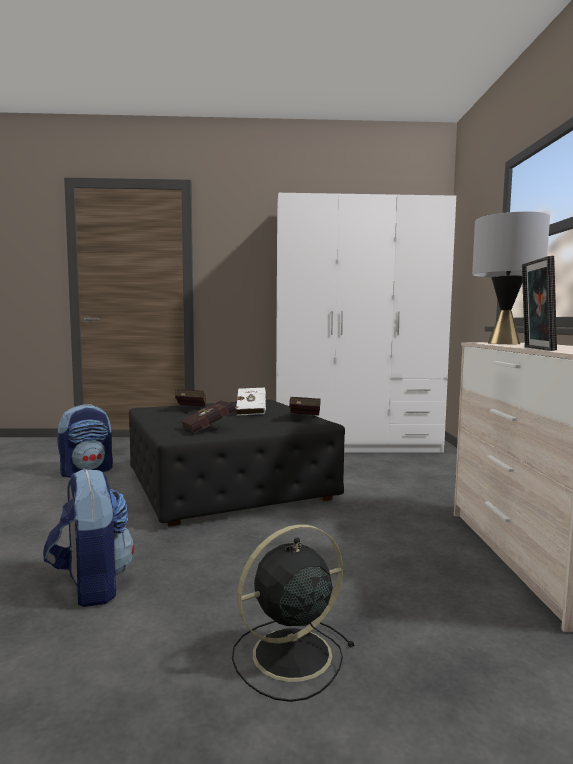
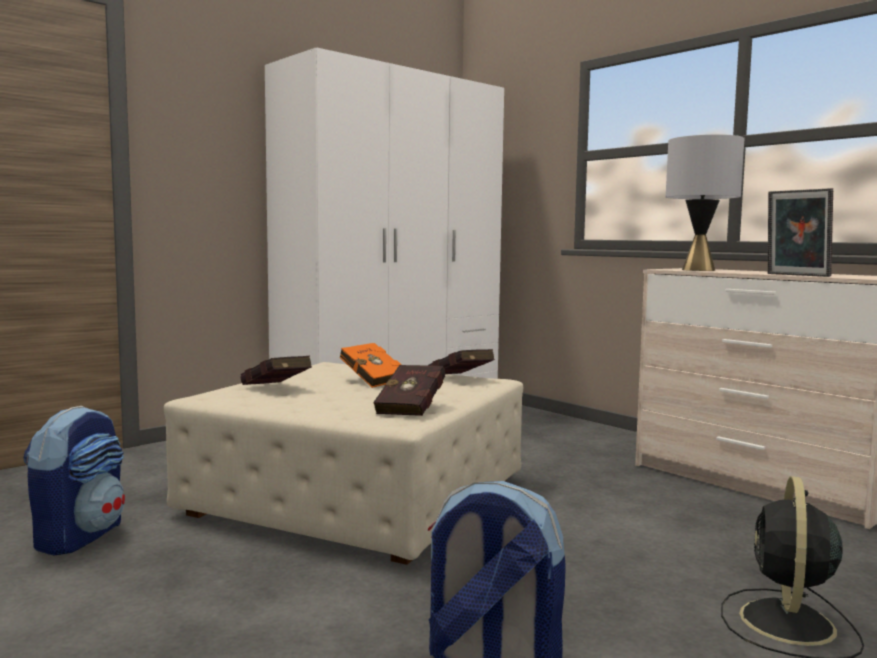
camera: 40 degrees left, 0 degrees up
(230, 486) = (360, 496): black ottoman -> beige ottoman
(252, 412) = (372, 380): white book -> orange book

